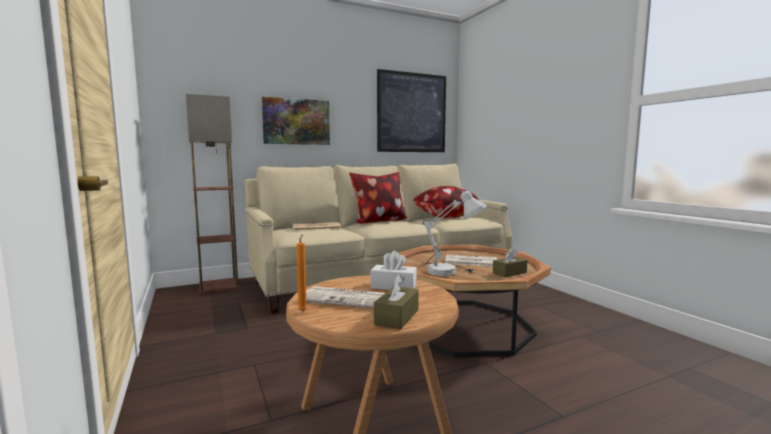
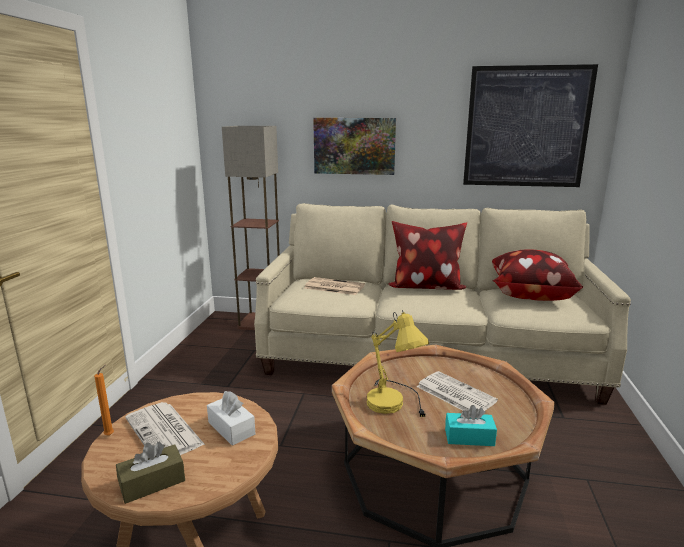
camera: 35 degrees right, 10 degrees up
(449, 271) = (397, 405): white table lamp -> yellow table lamp
(509, 273) = (469, 437): brown tissue box -> turquoise tissue box

